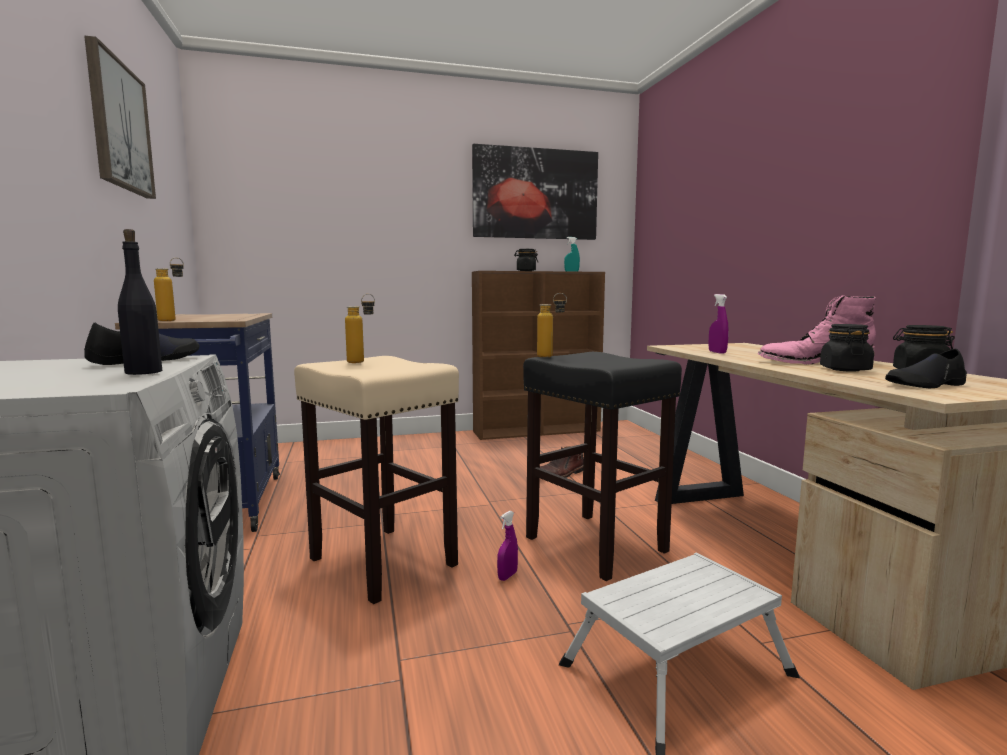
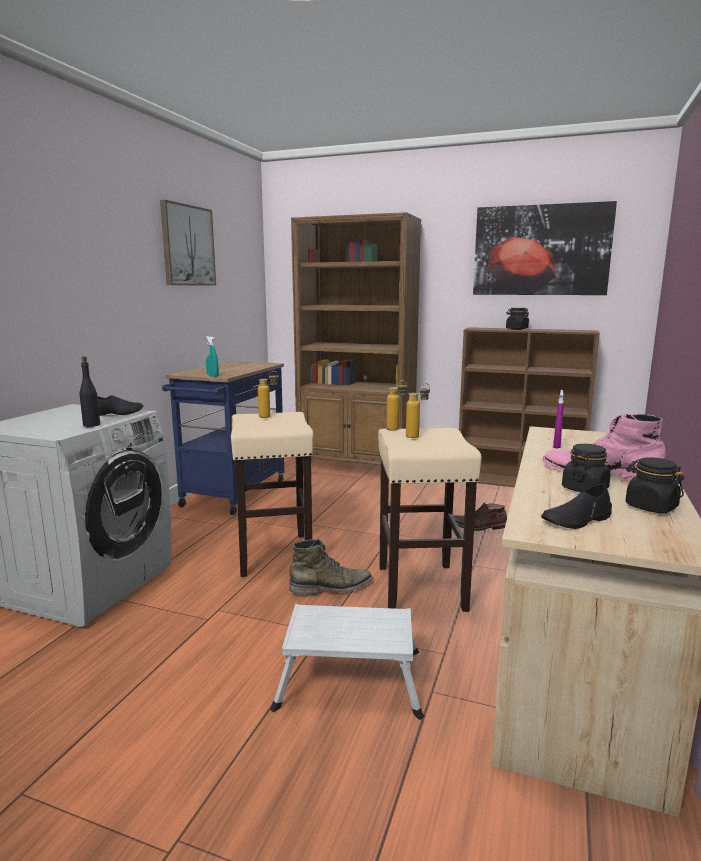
camera: 35 degrees right, 5 degrees up
(173, 320) = (196, 374): bottle -> bottle (417, 436)
(357, 447) = (357, 468): none -> brown bookcase
(507, 576) = (331, 587): purple spray bottle -> green boot
(571, 272) = (569, 330): turquoise spray bottle -> turquoise spray bottle (212, 376)
(594, 544) = (420, 587): black stool -> beige stool
(926, 385) = (576, 520): black shoe -> black shoe turned 45 degrees counterclockwise

